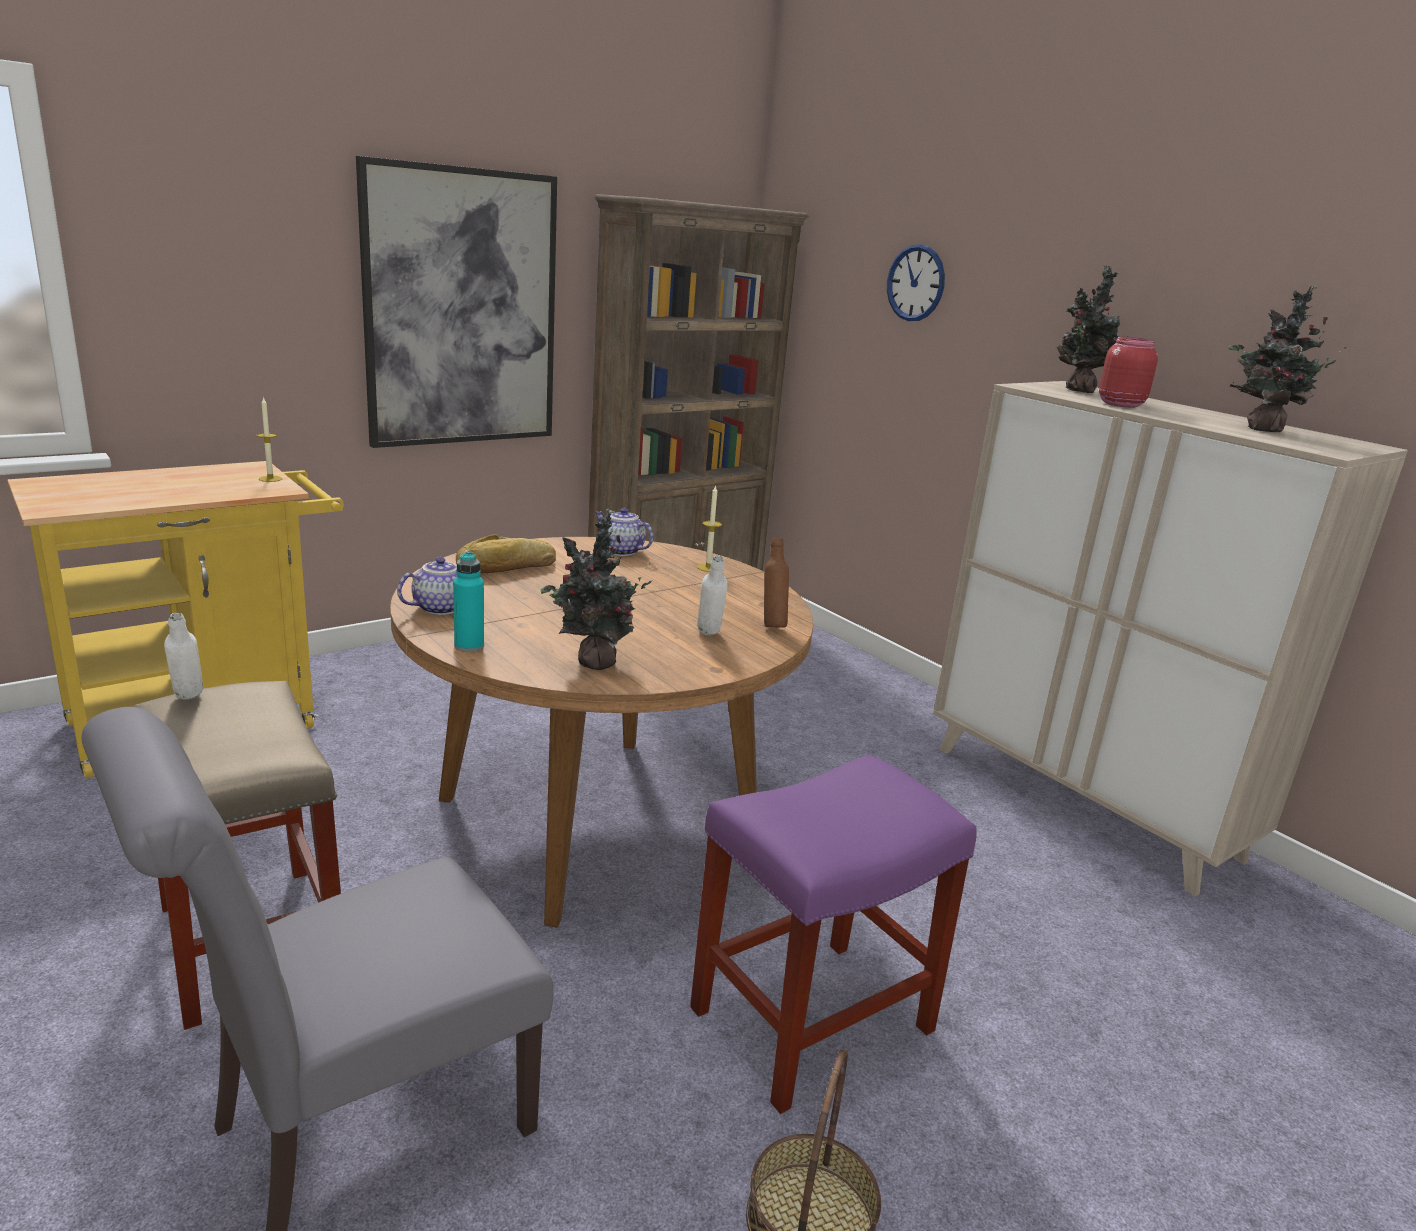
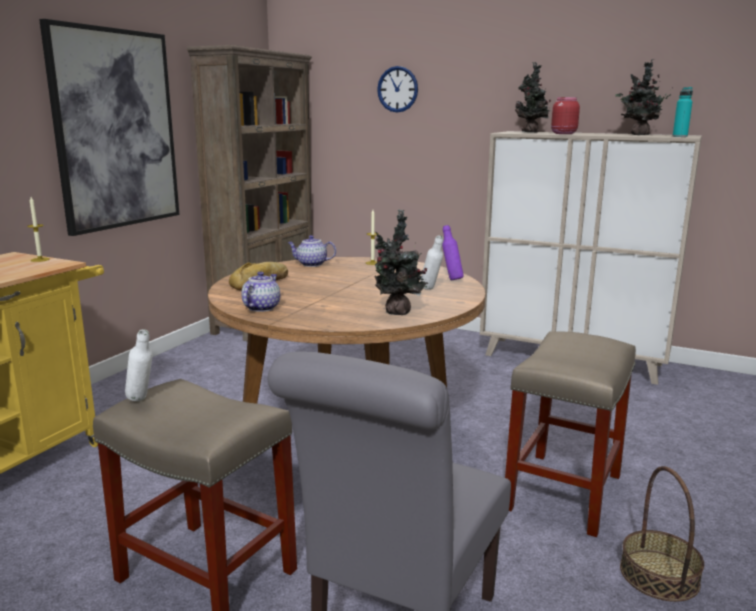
camera: 25 degrees left, 5 degrees down
(469, 646) = (314, 320): turquoise bottle -> turquoise bottle (679, 136)
(772, 625) = (451, 279): brown bottle -> purple bottle
(810, 1021) = (563, 493): purple stool -> beige stool

